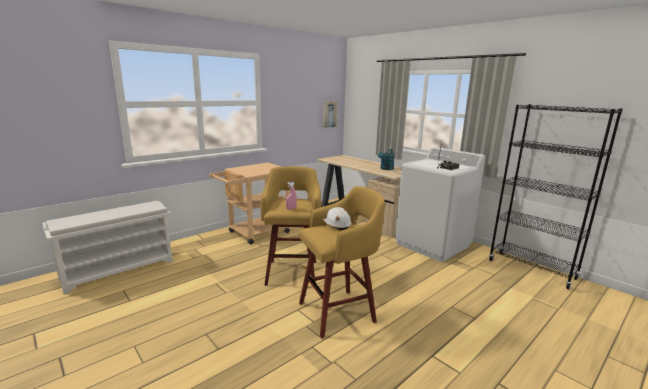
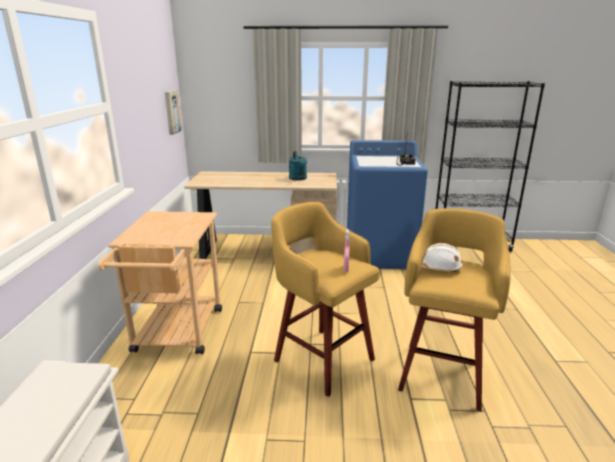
camera: 45 degrees left, 5 degrees up
(433, 245) = (380, 254): white washing machine -> blue washing machine

